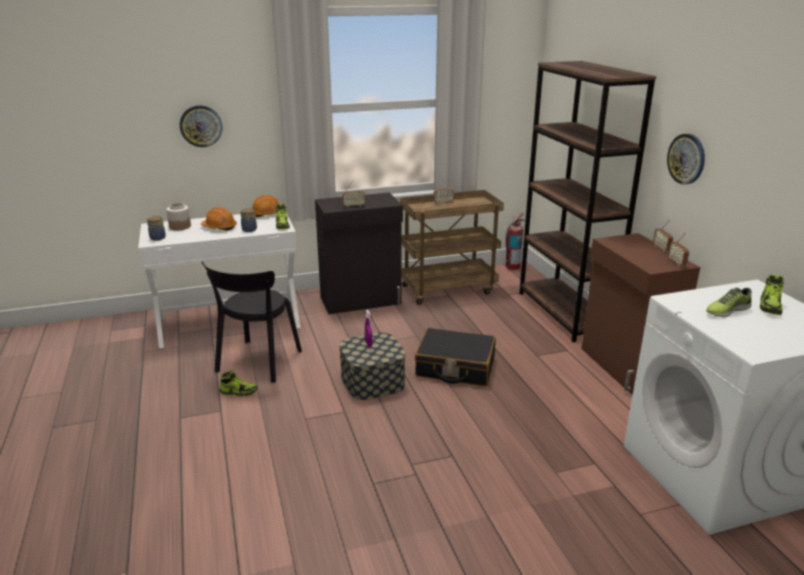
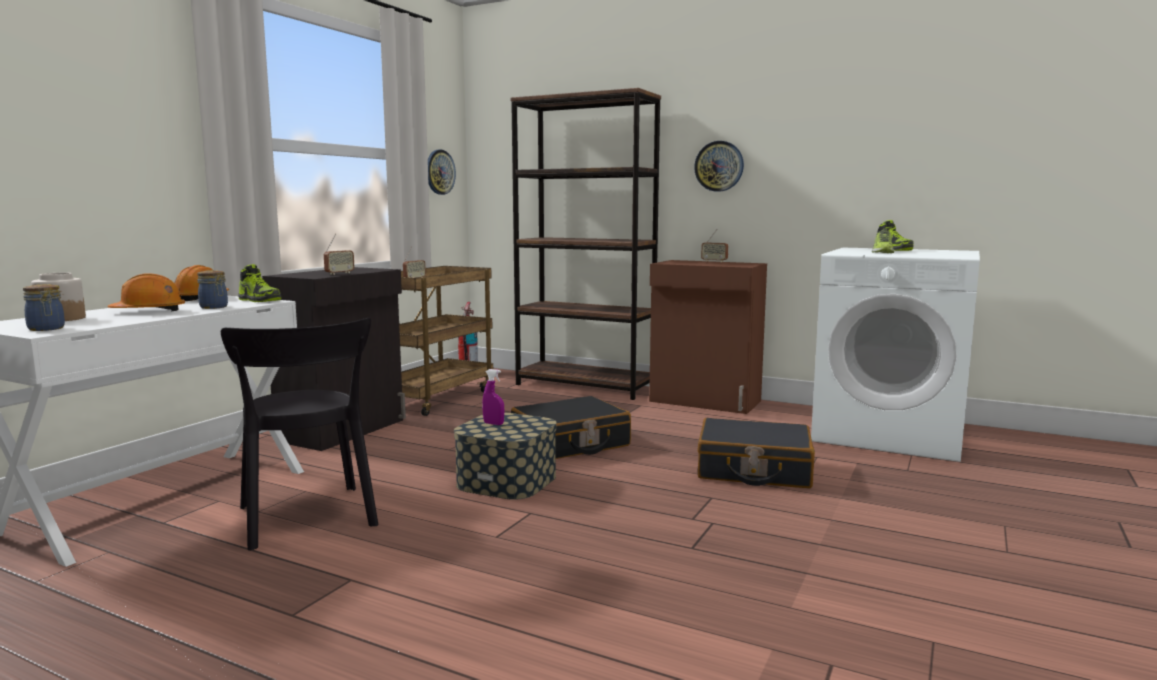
camera: 45 degrees left, 15 degrees down
(201, 126) = (58, 145): wall clock -> wall clock (439, 172)
(239, 392) = (340, 552): shoe -> none
(523, 449) = (753, 470): none -> black suitcase
(676, 263) = (747, 263): radio -> none

